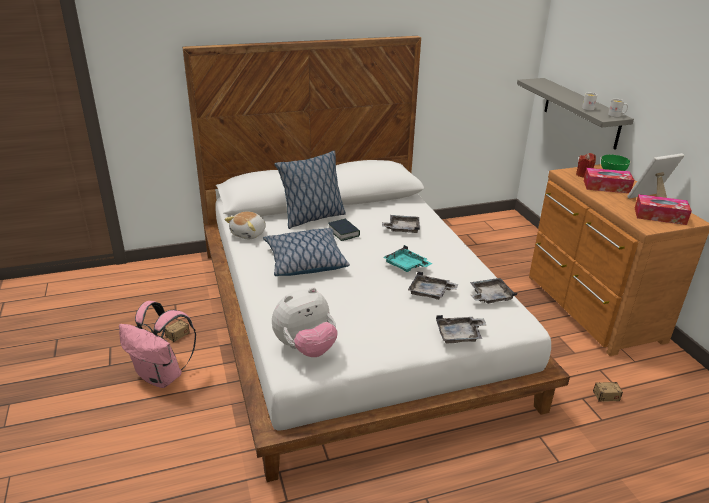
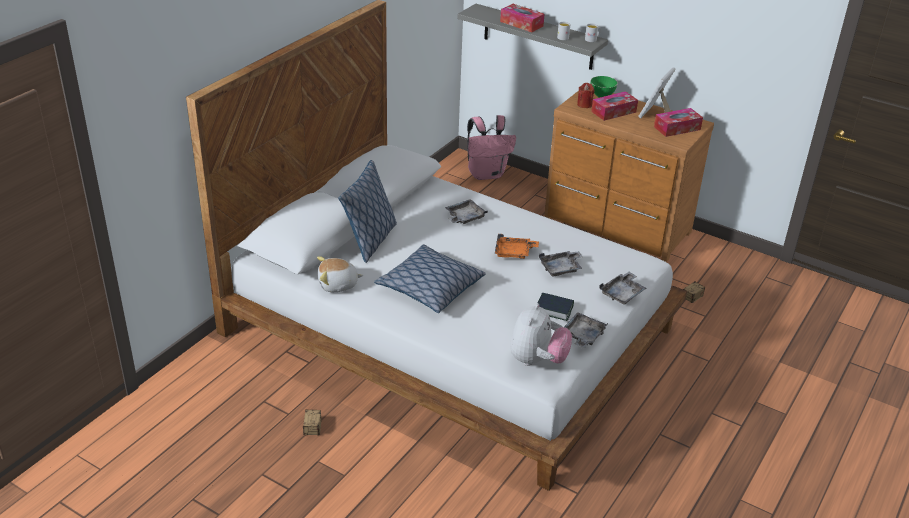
camera: 40 degrees left, 5 degrees up
(163, 376) = (354, 468): pink backpack -> pink backpack (487, 174)
(249, 234) = (338, 285): plush toy -> plush toy turned 90 degrees clockwise
(343, 232) = (421, 244): book -> book (554, 309)
(406, 265) = (514, 253): turquoise tray -> orange tray
(490, 296) = (604, 251): grey tray -> grey tray (582, 336)
(563, 94) = (521, 24): none -> tissue box

